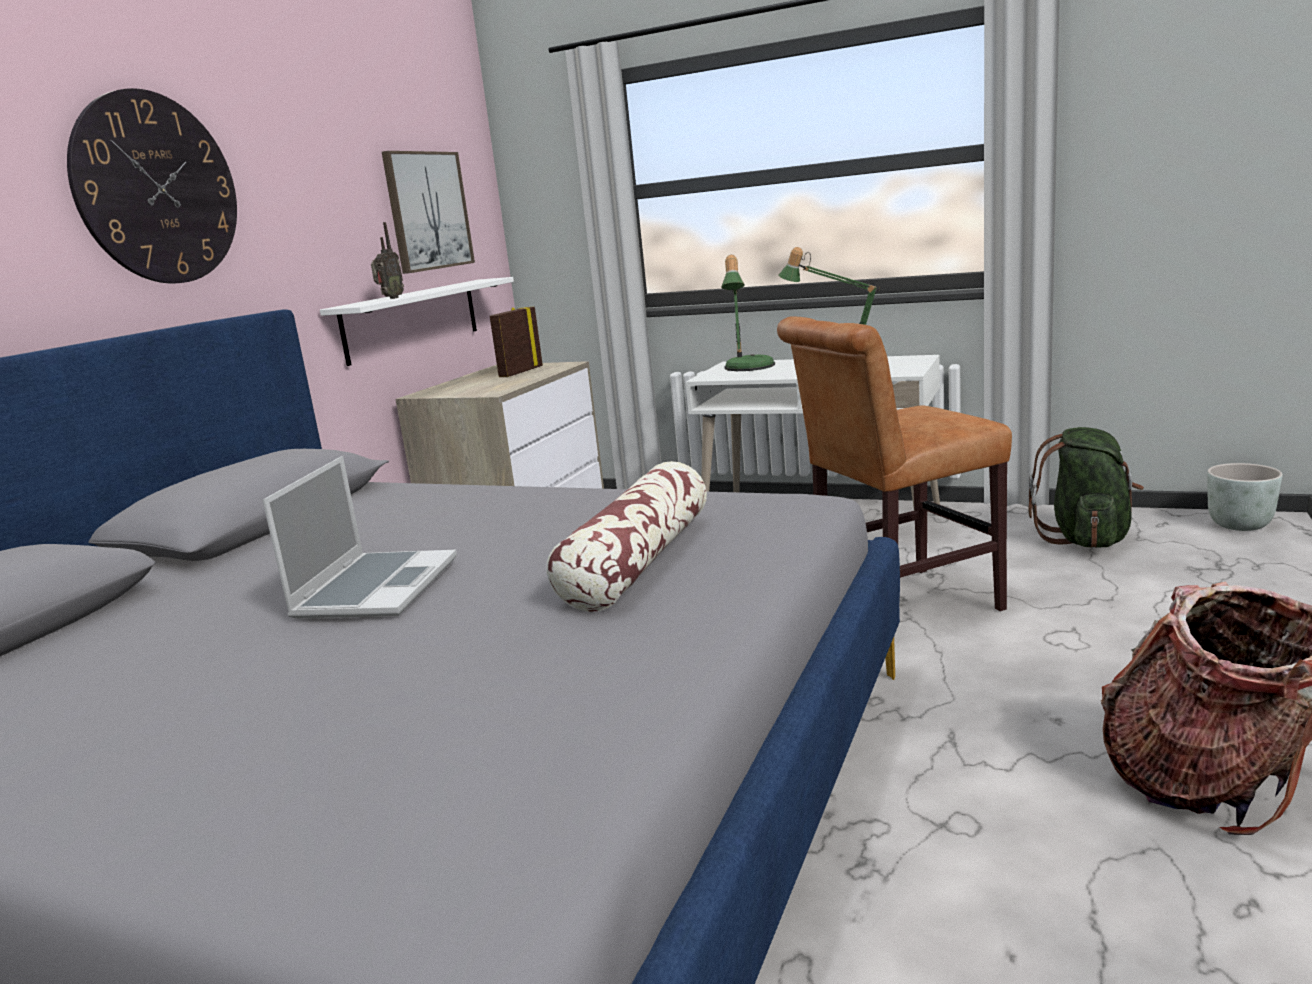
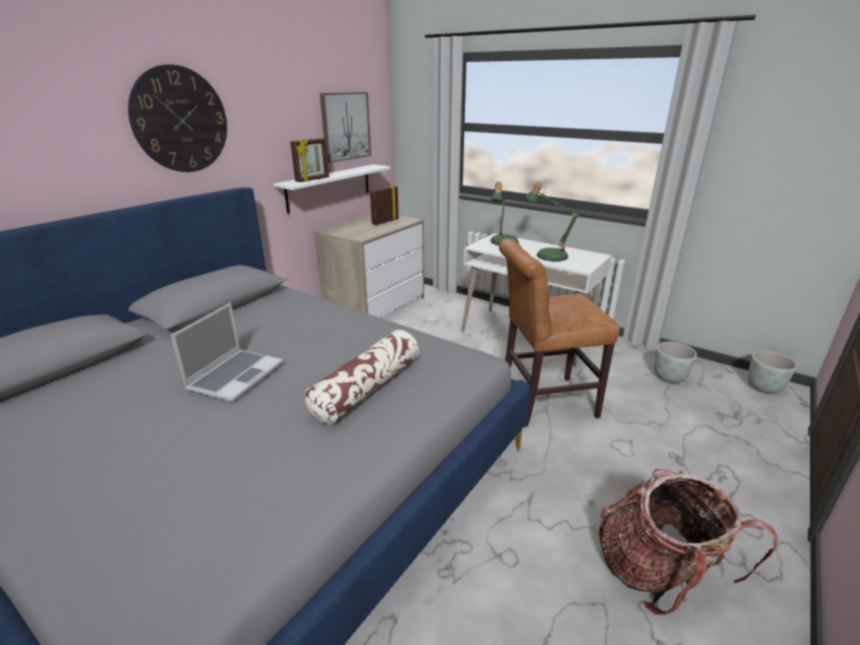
camera: 10 degrees right, 10 degrees up
(390, 298) = (313, 180): radio -> picture frame
(1086, 539) = (669, 377): green backpack -> grey planter

